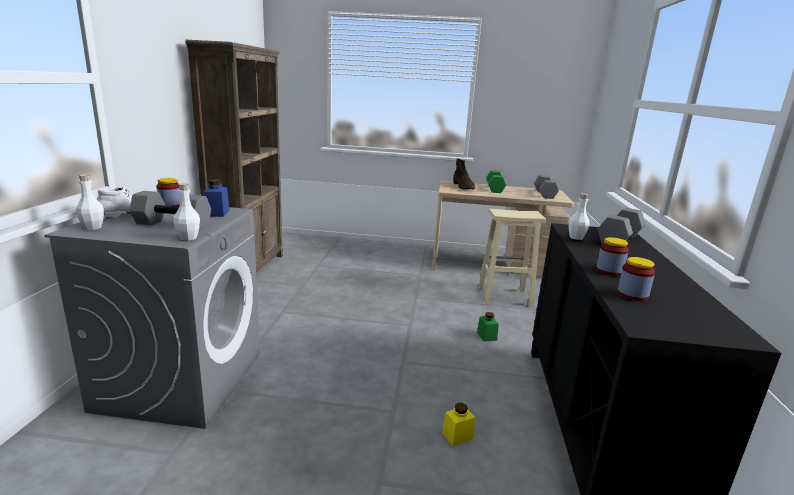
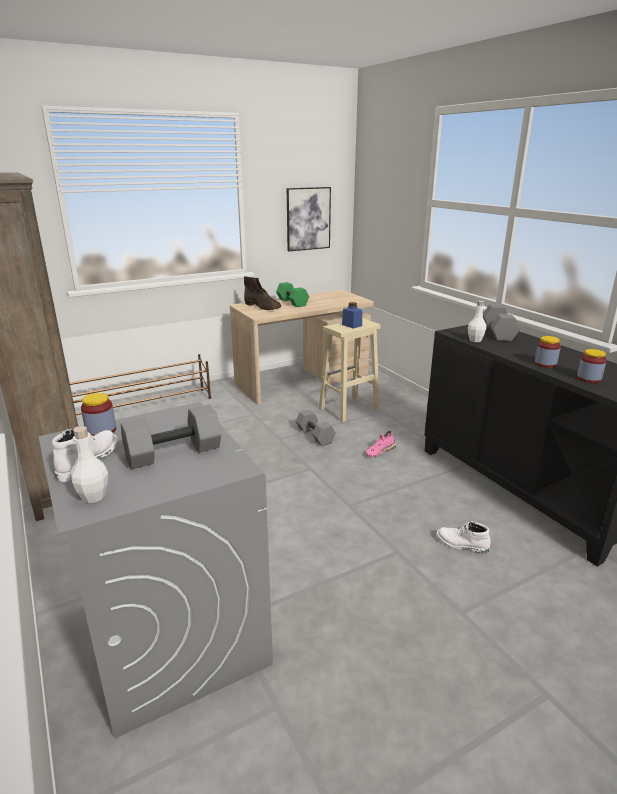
camera: 35 degrees left, 5 degrees up
(188, 238) = (234, 461): white bottle -> none
(217, 213) = (180, 420): blue jar -> blue jar (352, 325)
(351, 247) = (142, 407): none -> brown shoe rack
(457, 436) = (461, 544): yellow jar -> white boot
(486, 336) = (379, 451): green jar -> pink shoe
(538, 117) = (308, 219): none -> picture
(545, 194) = (340, 298): grey dumbbell -> grey dumbbell (316, 435)

